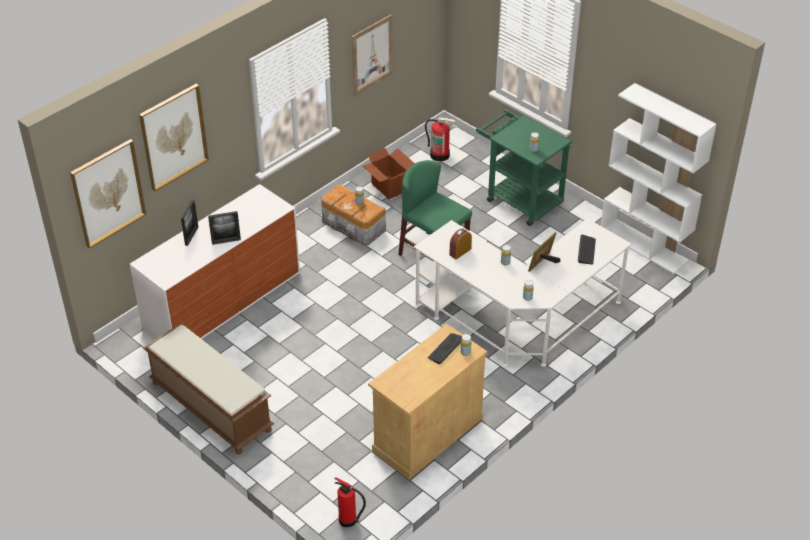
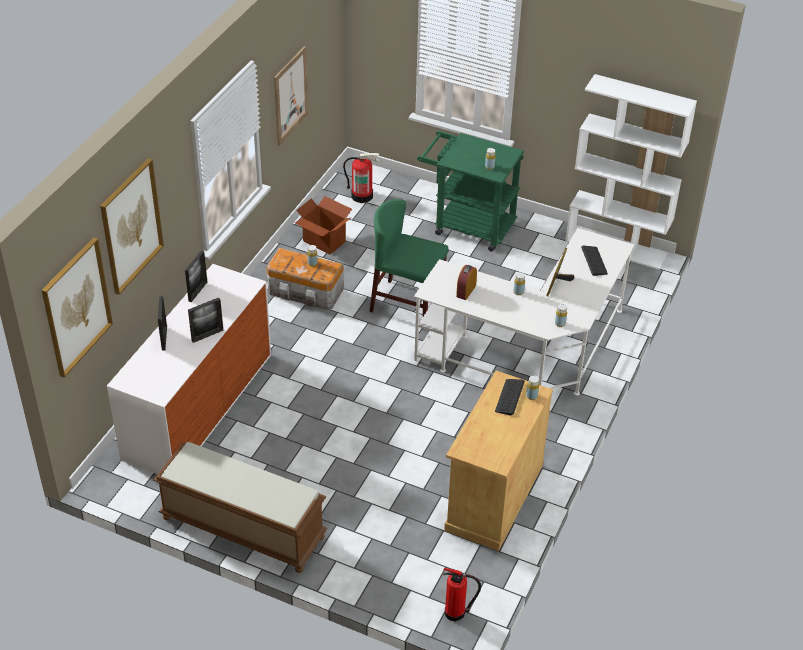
camera: 20 degrees left, 0 degrees up
(236, 204) = (198, 291): none -> picture frame

